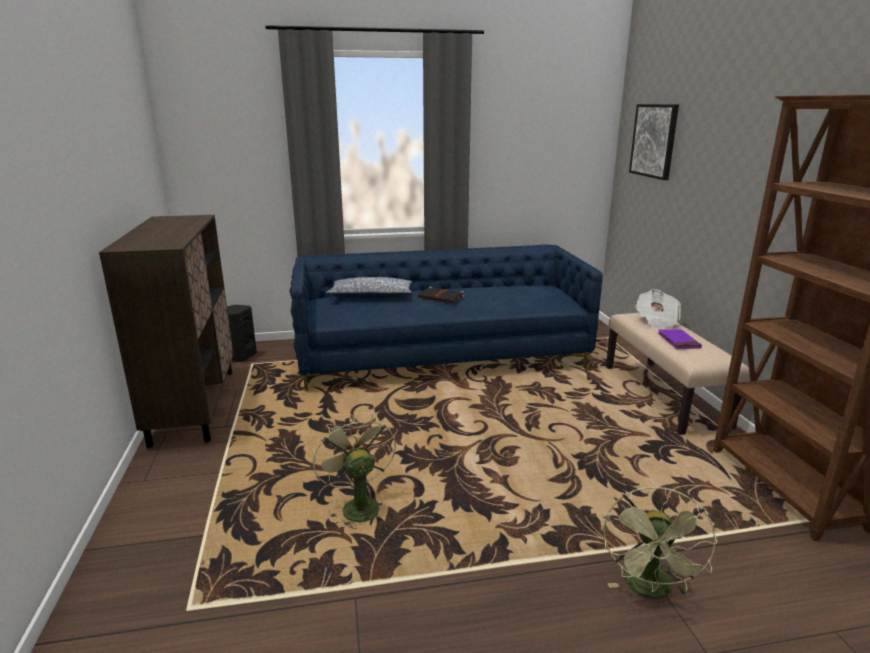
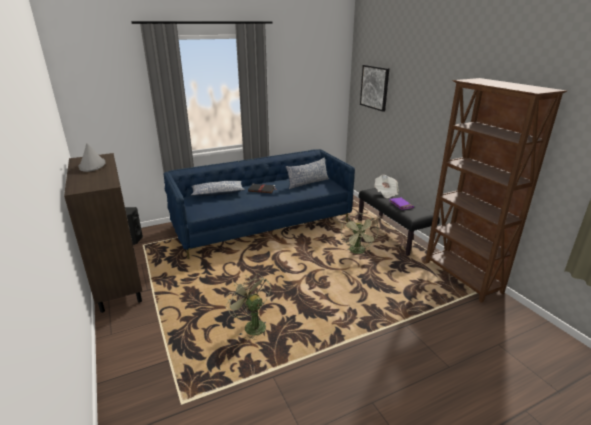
camera: 15 degrees left, 5 degrees up
(172, 225) = (92, 165): none -> grey hat
(521, 294) = (307, 183): none -> pillow
(650, 591) = (416, 342): green fan -> green fan (358, 252)
(665, 395) = (393, 233): beige bench -> black bench

